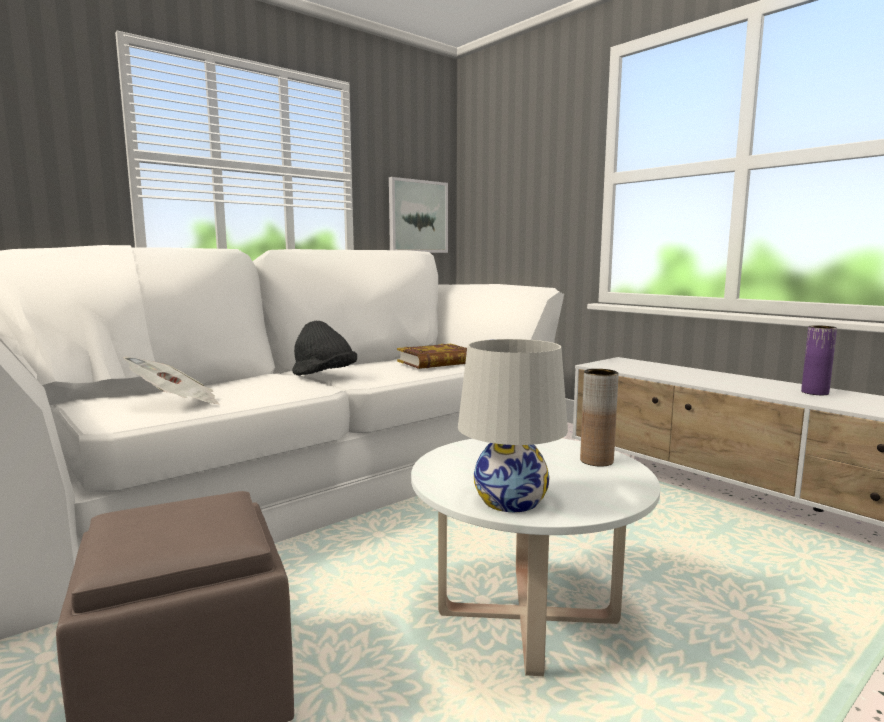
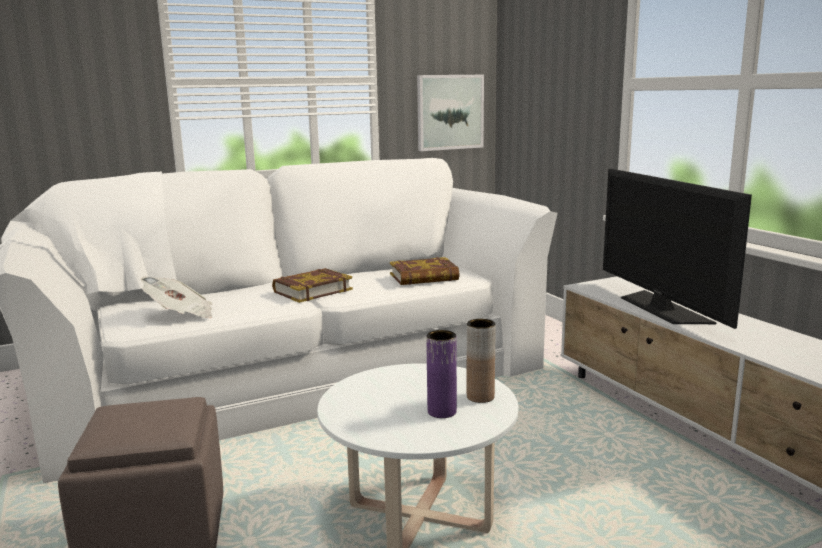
camera: 15 degrees right, 5 degrees up
(324, 376) = (312, 290): black hat -> book
(511, 500) = (376, 426): white table lamp -> none
(687, 377) = (661, 308): none -> television
(814, 392) = (772, 339): purple vase -> purple vase (442, 412)

